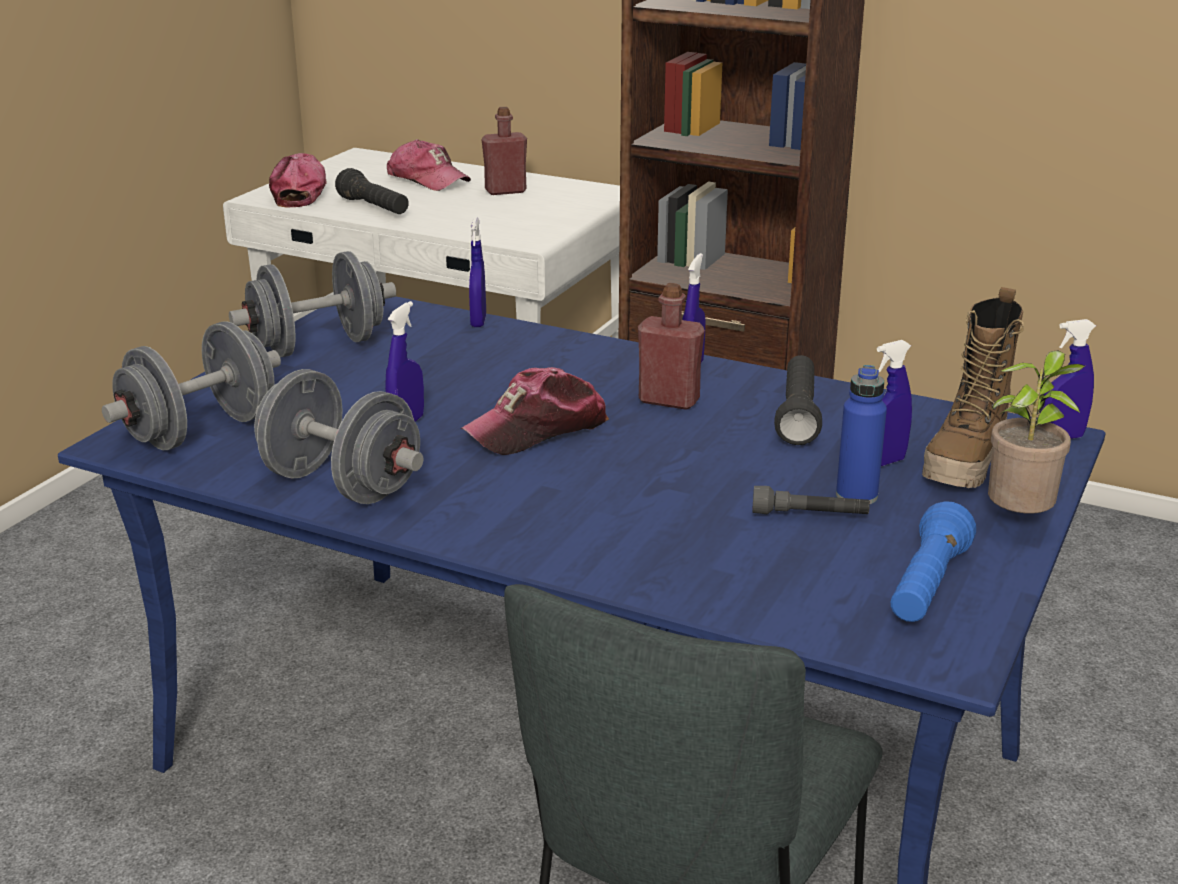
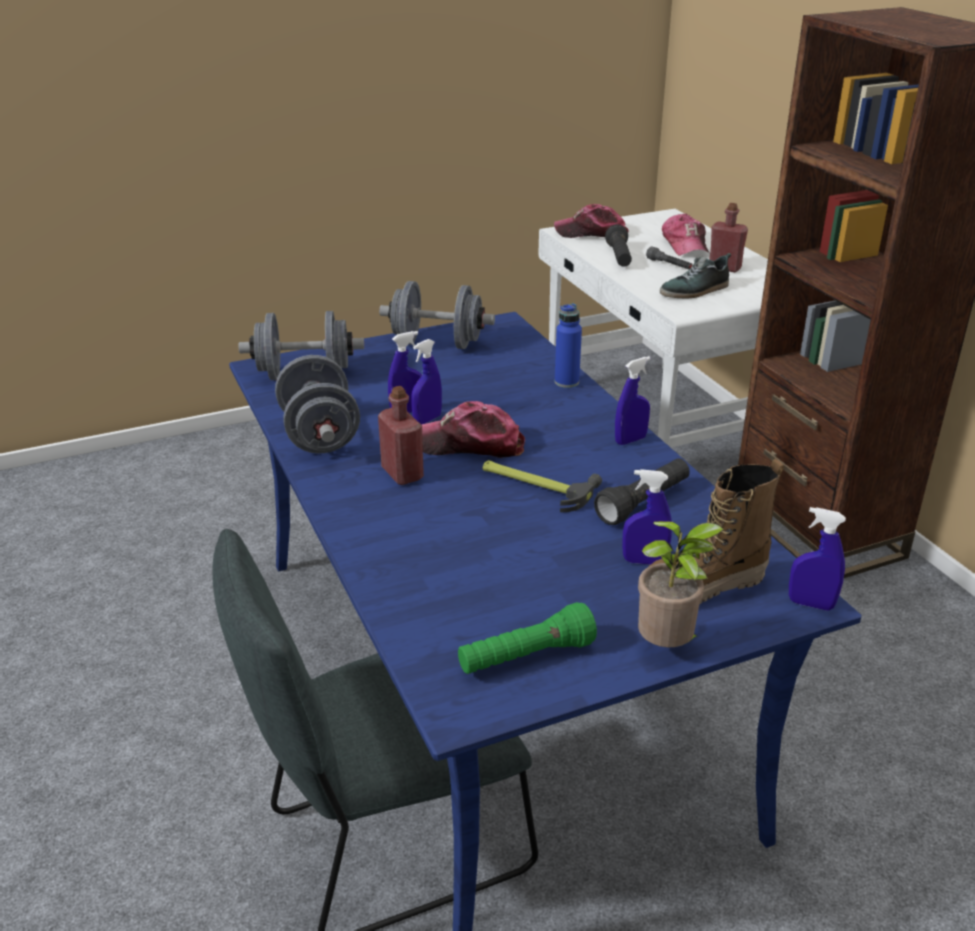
camera: 40 degrees right, 5 degrees up
(300, 192) = (591, 233): cap -> cap turned 120 degrees counterclockwise
(478, 321) = (550, 359): blue spray bottle -> blue spray bottle (427, 420)
(511, 219) = (695, 290): none -> shoe
(669, 400) = (577, 457): red bottle -> red bottle (402, 473)
(672, 440) = (535, 485): none -> hammer
(809, 515) = (534, 574): grey flashlight -> grey flashlight (669, 265)
(856, 496) = (586, 575): blue bottle -> blue bottle (566, 382)
(927, 586) = (526, 657): blue flashlight -> green flashlight

